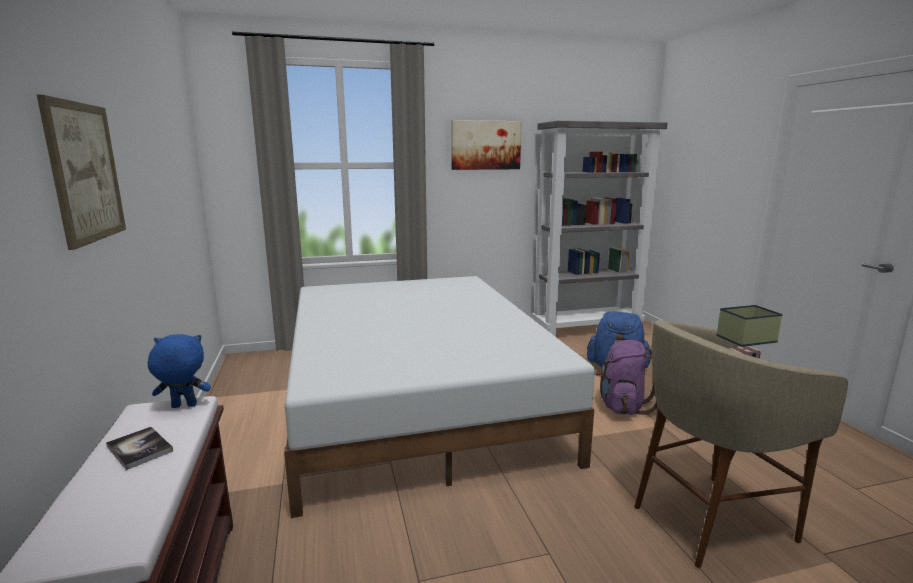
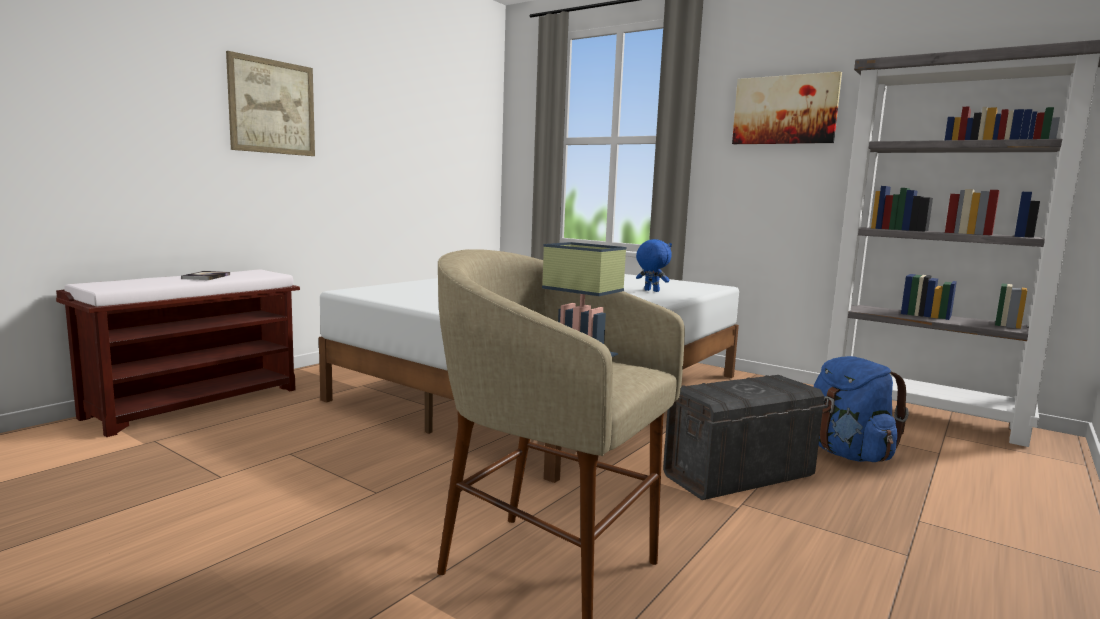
camera: 50 degrees right, 5 degrees down
(183, 406) = (268, 274): blue plush toy -> blue plush toy (651, 291)
(622, 406) = (737, 476): purple backpack -> grey storage box

